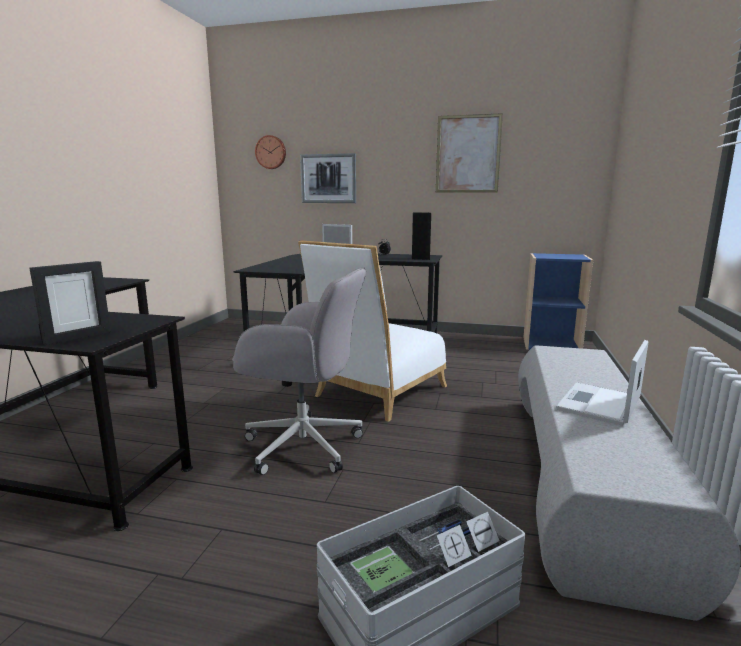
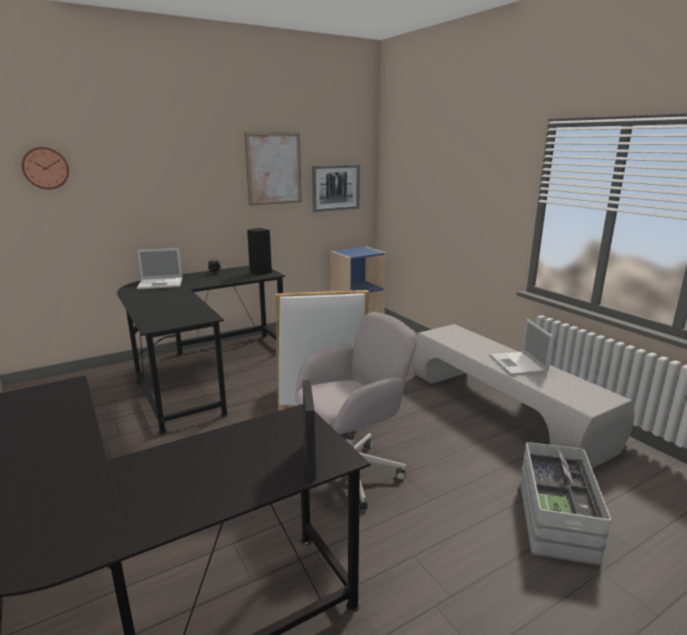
camera: 45 degrees left, 5 degrees up
(328, 178) = (131, 197): picture -> picture (335, 187)

